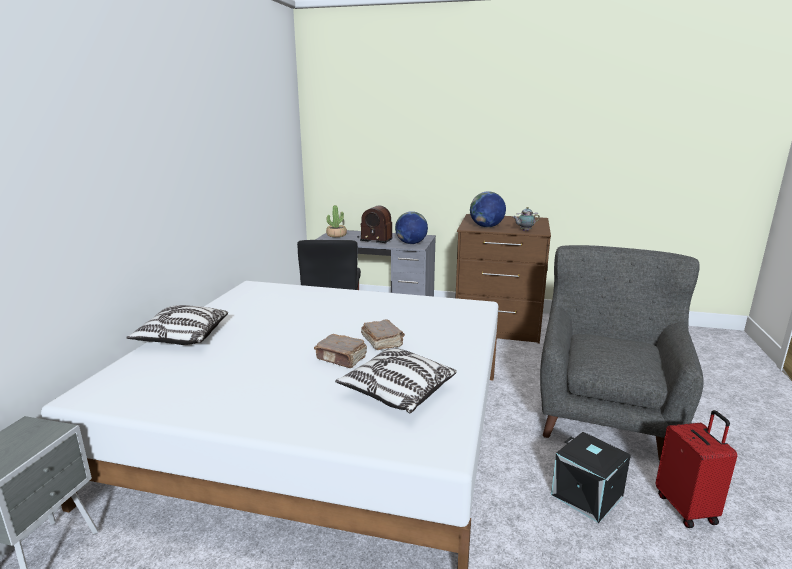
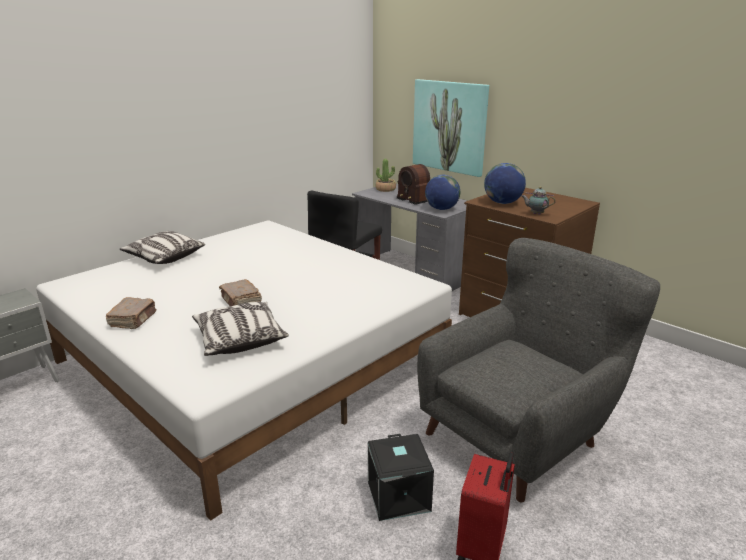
camera: 30 degrees right, 5 degrees up
(382, 342) = (290, 297): brown book -> brown book (133, 320)
(395, 169) = (450, 126): none -> picture

